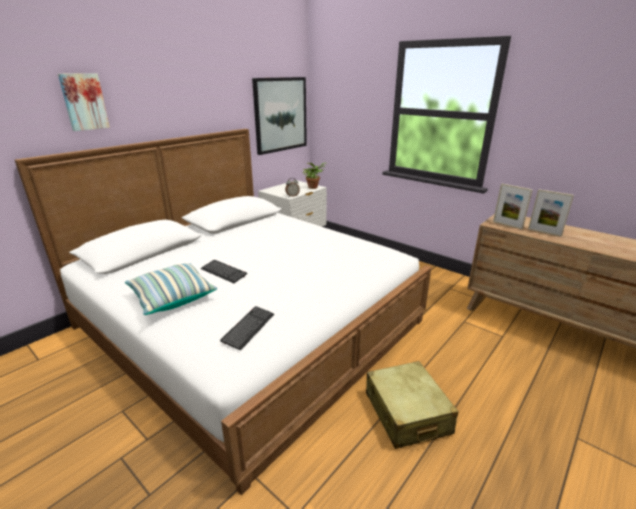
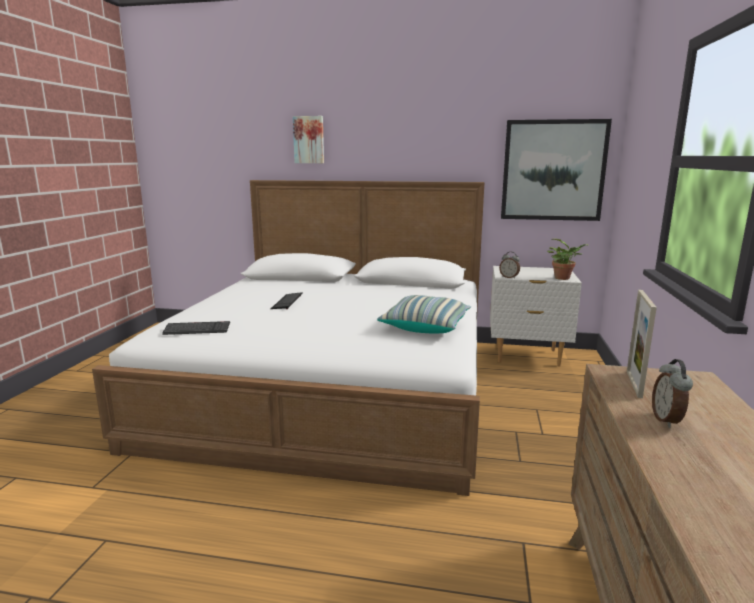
camera: 60 degrees right, 10 degrees down
(172, 297) = (229, 300): pillow -> pillow (425, 326)
(406, 413) = (251, 524): beige suitcase -> none
(544, 232) = (667, 420): picture frame -> alarm clock

